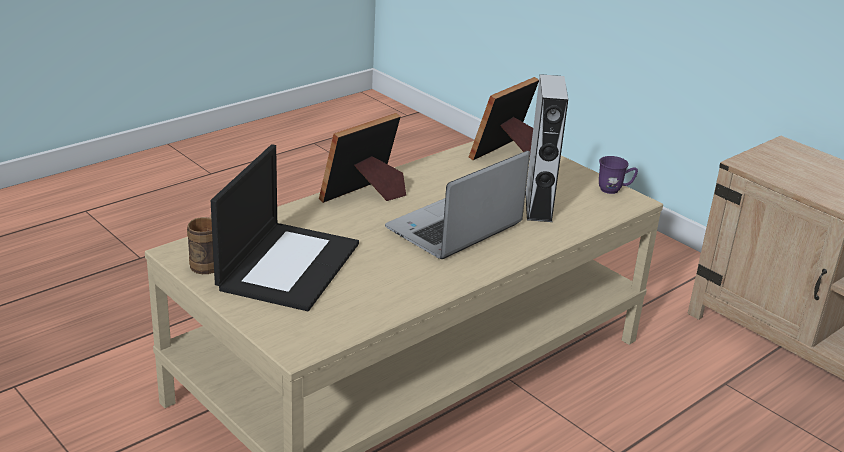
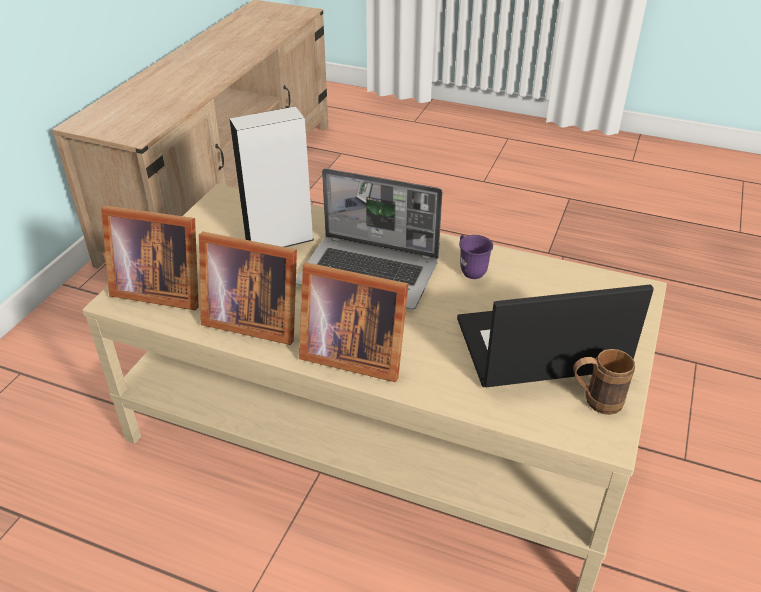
camera: 115 degrees left, 10 degrees up
(440, 173) = (251, 319): none -> picture frame
(614, 190) = (208, 209): purple mug -> purple mug (470, 269)

